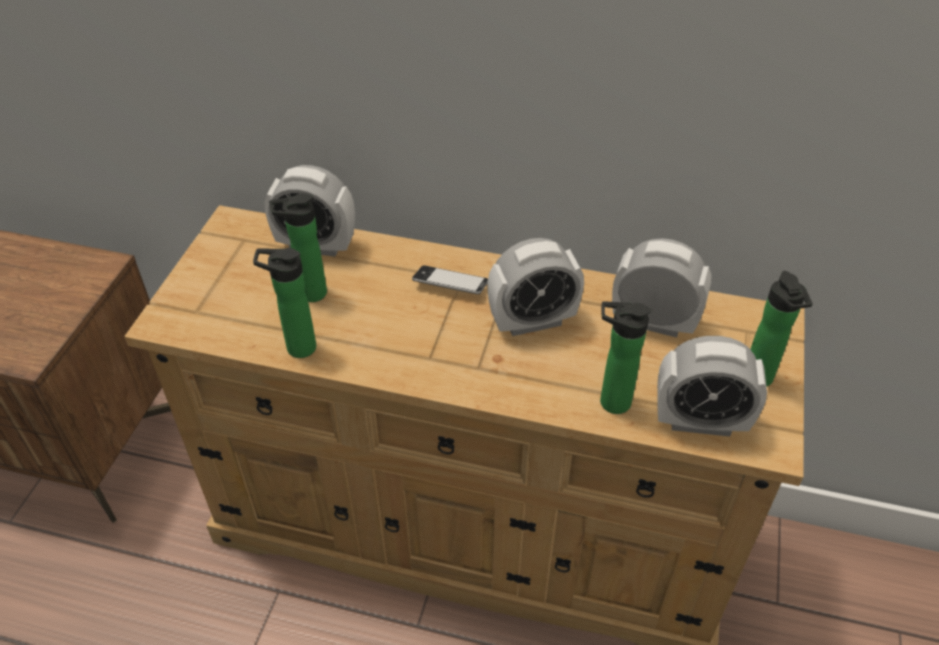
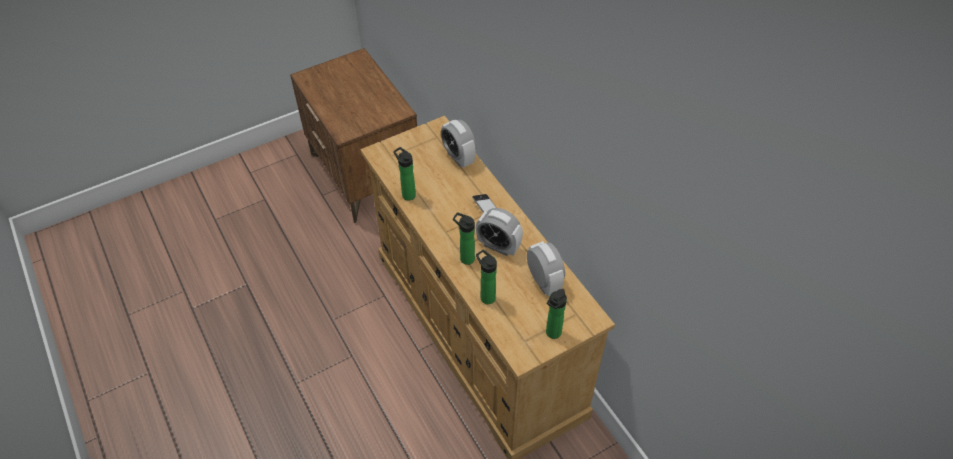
camera: 45 degrees right, 5 degrees up
(308, 294) = (434, 176): bottle -> bottle (465, 258)
(700, 421) = (508, 329): alarm clock -> none

